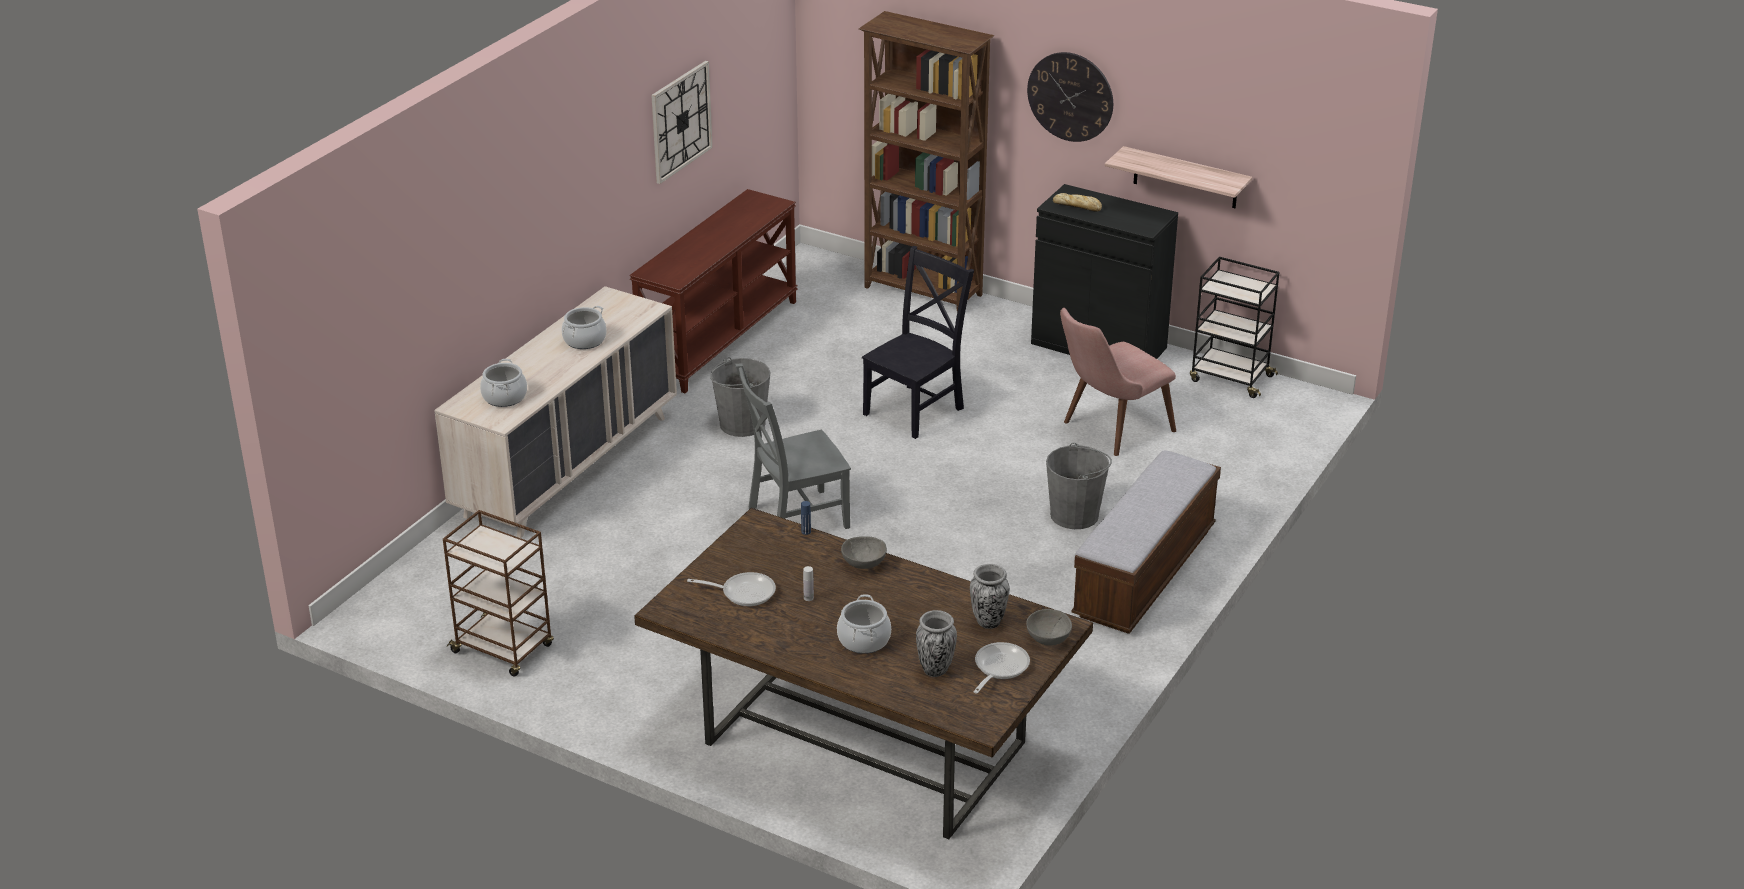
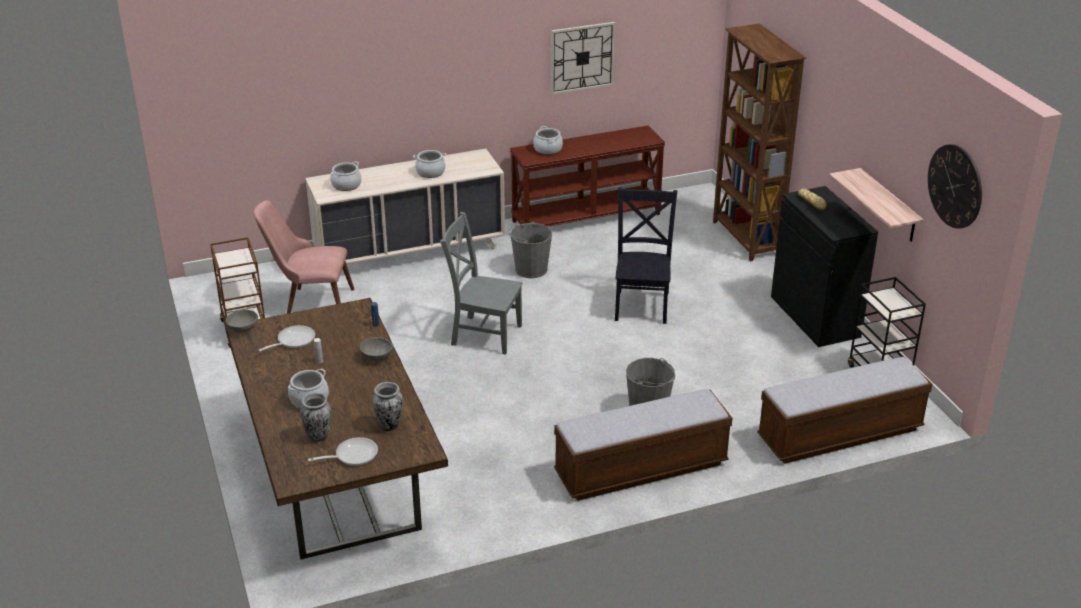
camera: 40 degrees right, 0 degrees up
(678, 260) = (547, 149): none -> cooking pot
(743, 592) = (293, 341): frying pan -> frying pan turned 90 degrees counterclockwise
(916, 409) = (642, 305): black chair -> black chair turned 75 degrees counterclockwise
(1048, 638) = (406, 454): grey bowl -> grey bowl (243, 329)
(1070, 96) = (839, 118): wall clock -> wall clock (955, 186)
(1108, 430) = (745, 371): pink chair -> pink chair (310, 304)
(1268, 450) = (839, 434): none -> bench

